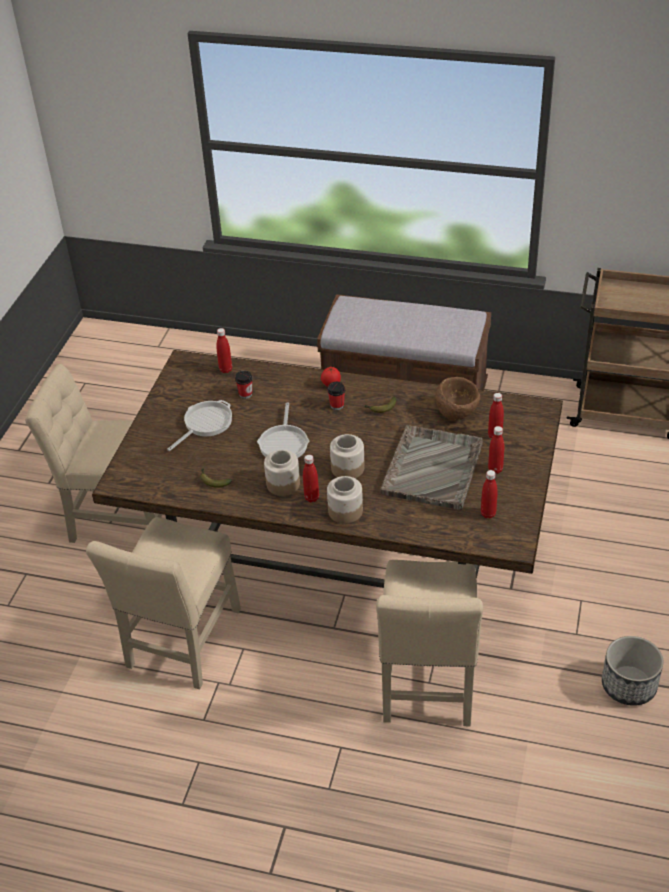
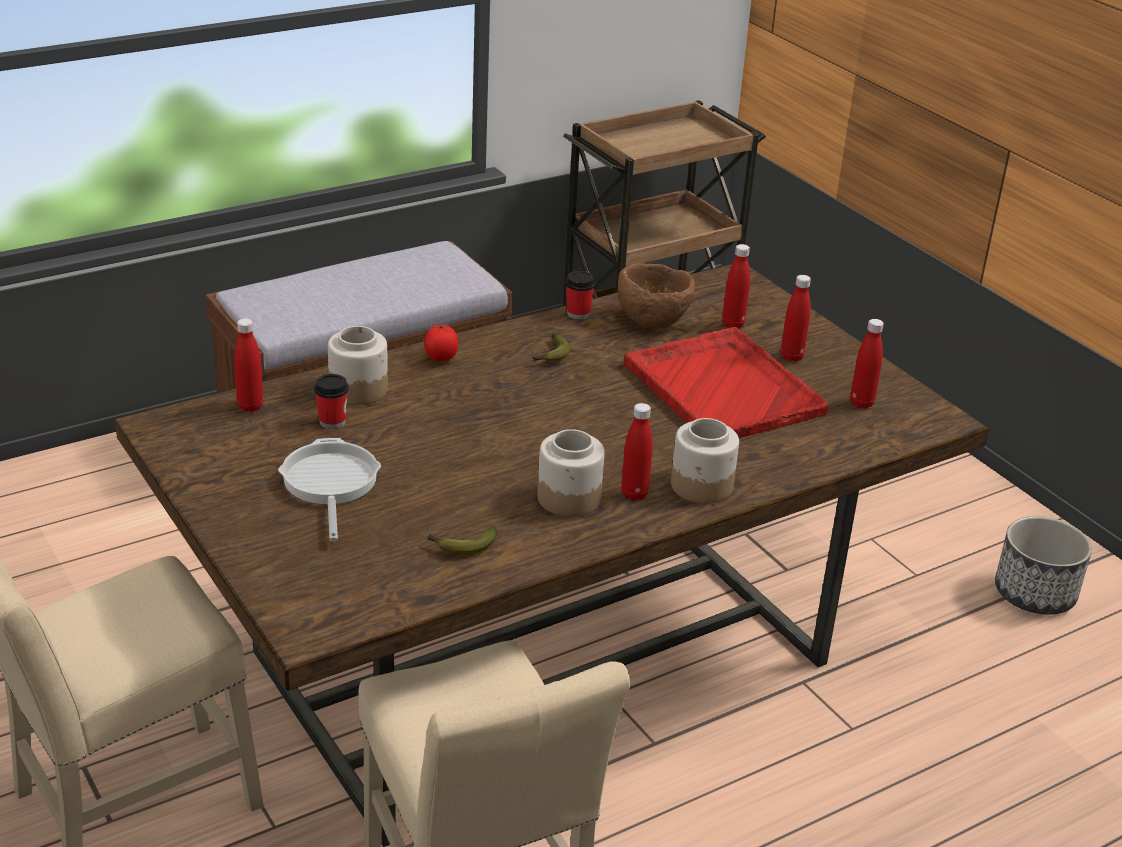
camera: 50 degrees left, 10 degrees down
(284, 443) = (489, 452): frying pan -> none
(337, 405) = (488, 377): cup -> cup (578, 313)
(348, 468) = (622, 438): jar -> jar (358, 389)
(428, 685) = (855, 732): beige chair -> none
(433, 468) = (722, 388): grey tray -> red tray

